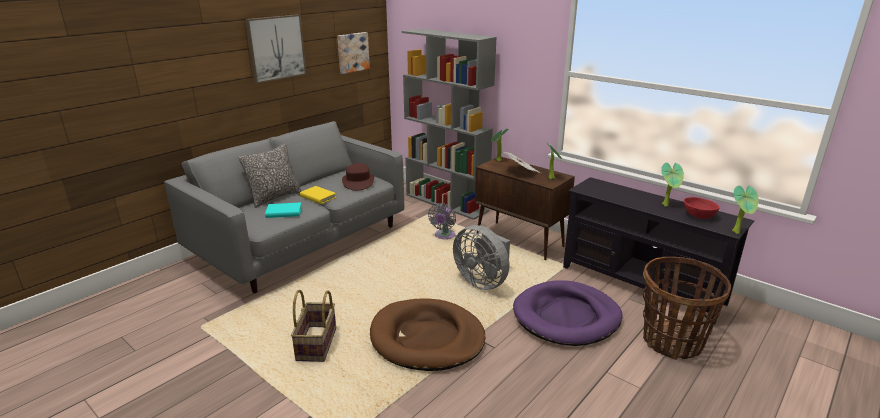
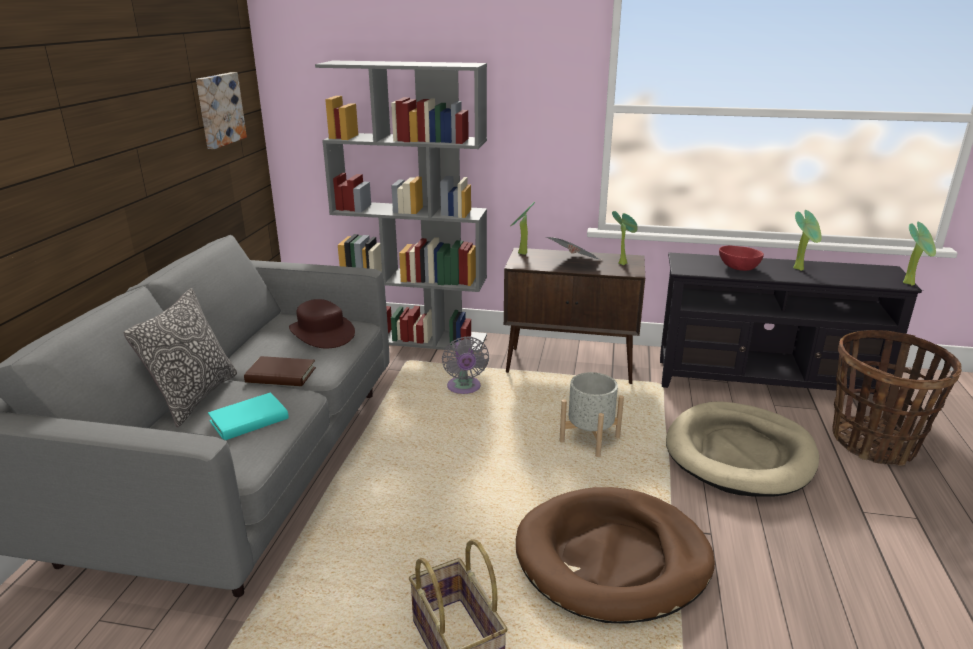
camera: 30 degrees left, 0 degrees up
(276, 48) = (109, 104): picture -> none
(318, 197) = (281, 375): yellow book -> brown book
(483, 281) = (589, 440): grey fan -> grey planter
(566, 317) = (740, 454): purple dog bed -> beige dog bed
(698, 216) = (848, 273): red bowl -> red bowl (738, 268)

